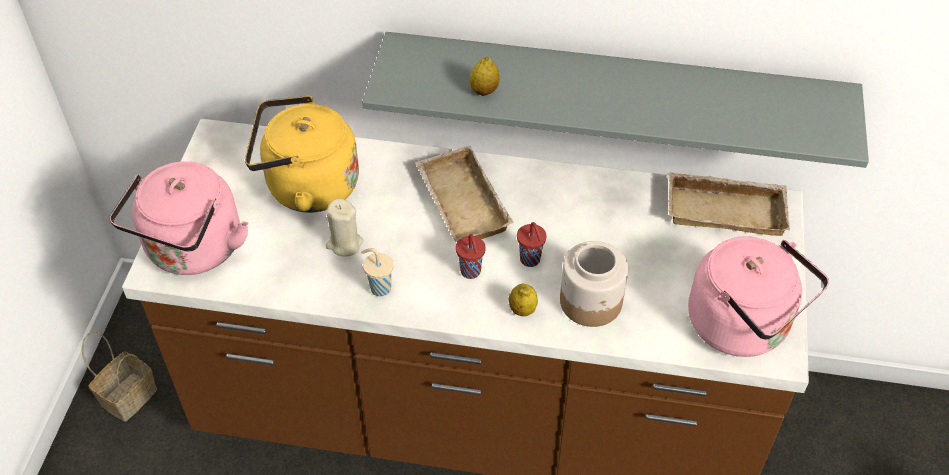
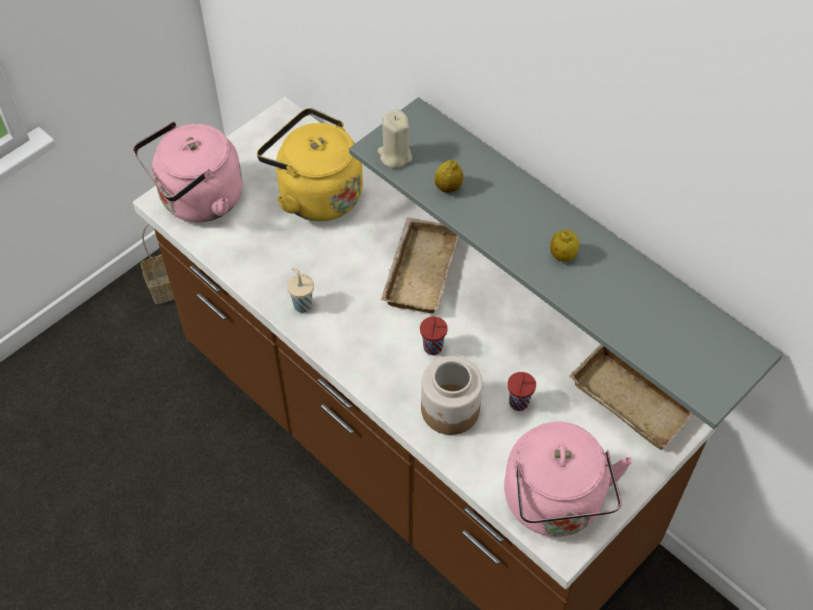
camera: 35 degrees right, 5 degrees up
(344, 244) = (306, 255): beige candle -> beige candle (395, 155)
(471, 272) = (379, 331): red cup -> red cup (518, 404)
(522, 310) = (392, 384): lemon -> lemon (562, 255)

